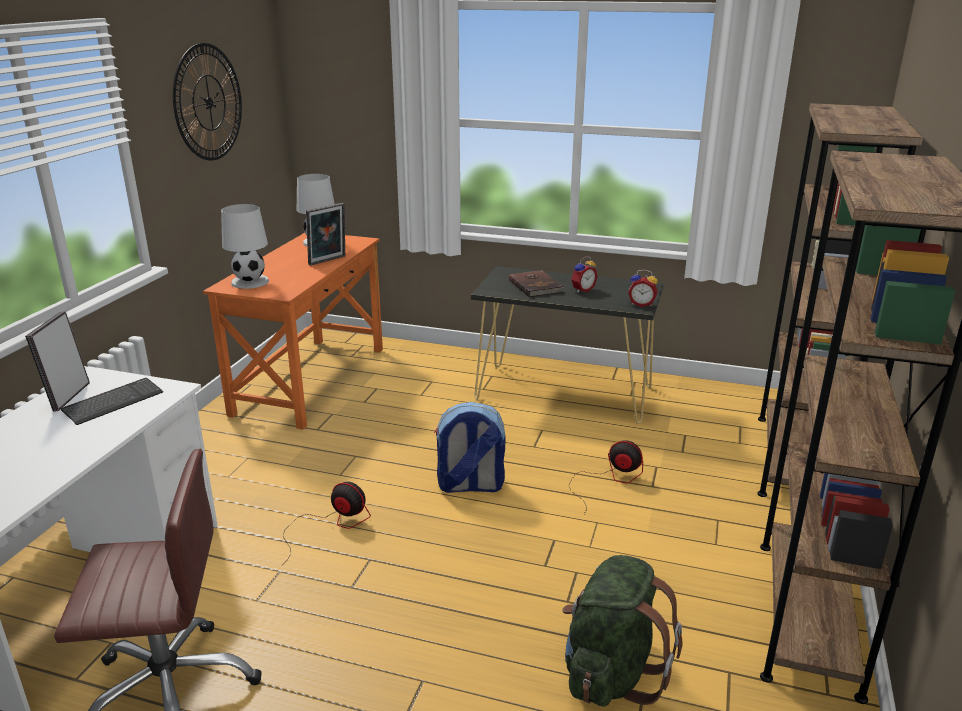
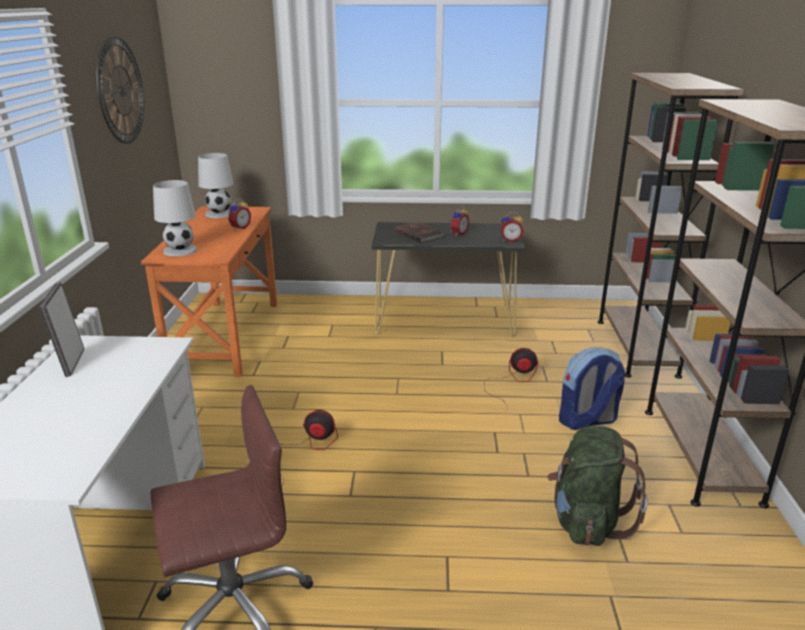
camera: 15 degrees left, 0 degrees up
(113, 403) = (121, 362): keyboard -> none
(328, 261) = (239, 228): picture frame -> alarm clock
(470, 486) = (406, 401): backpack -> backpack (587, 421)

